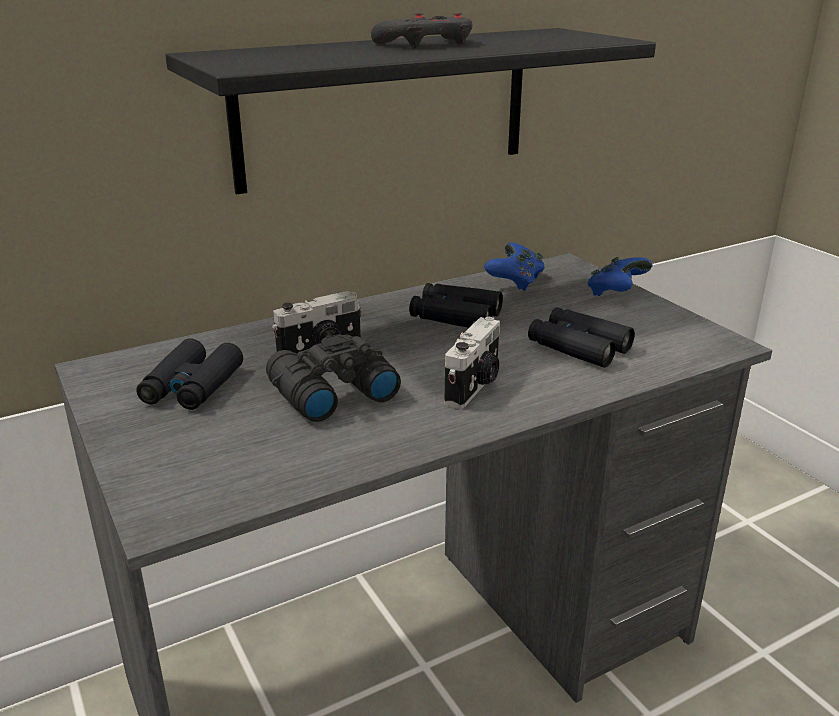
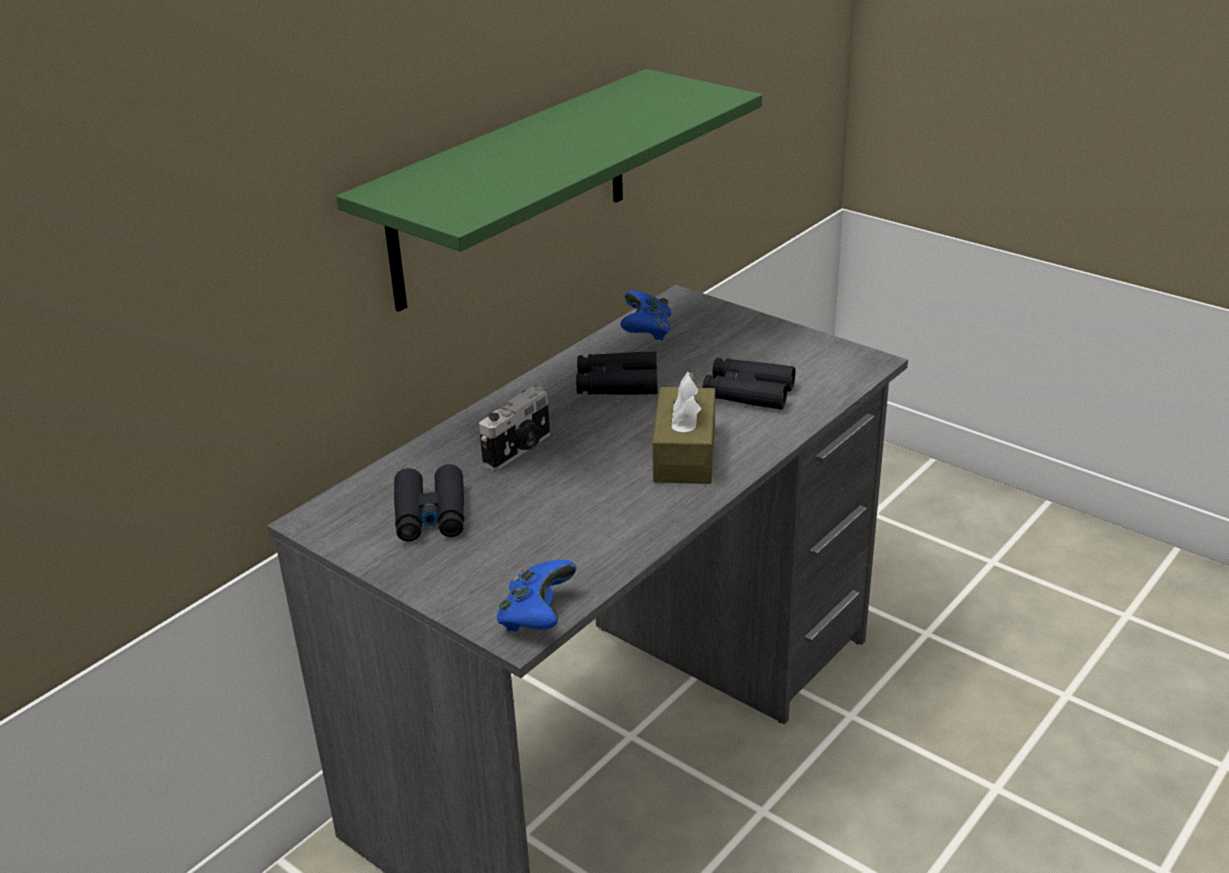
camera: 20 degrees left, 5 degrees up
(329, 392) = (562, 489): black binoculars -> none
(385, 107) = (511, 189): black shelf -> green shelf
(427, 43) = (563, 132): grey game controller -> none
(475, 386) = (684, 454): camera -> brown tissue box
(616, 292) = (747, 324): blue game controller -> blue game controller (537, 616)

